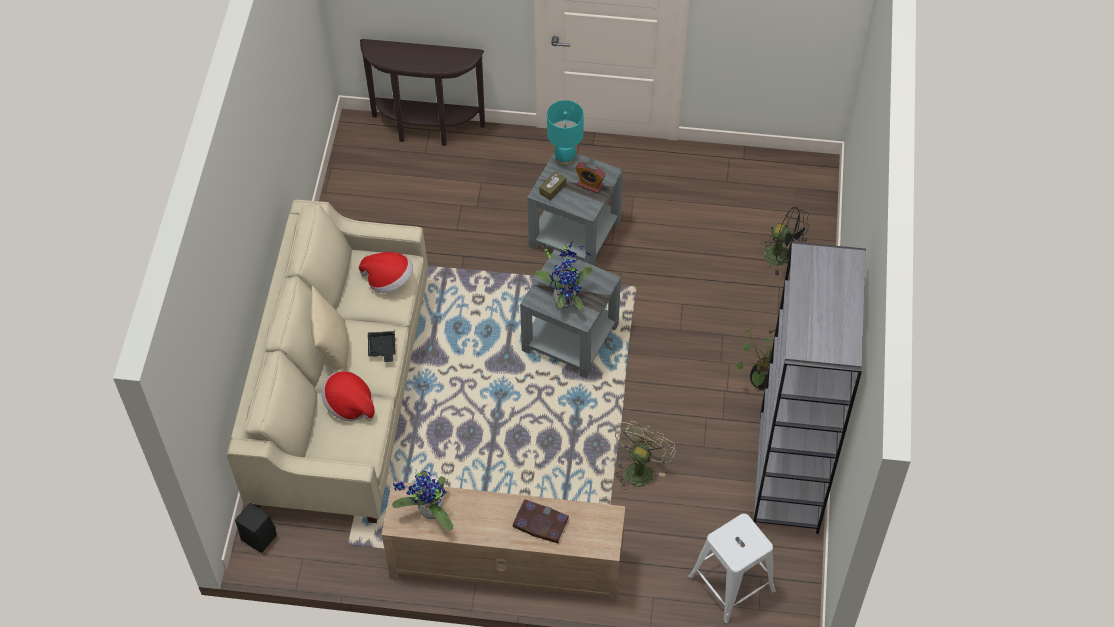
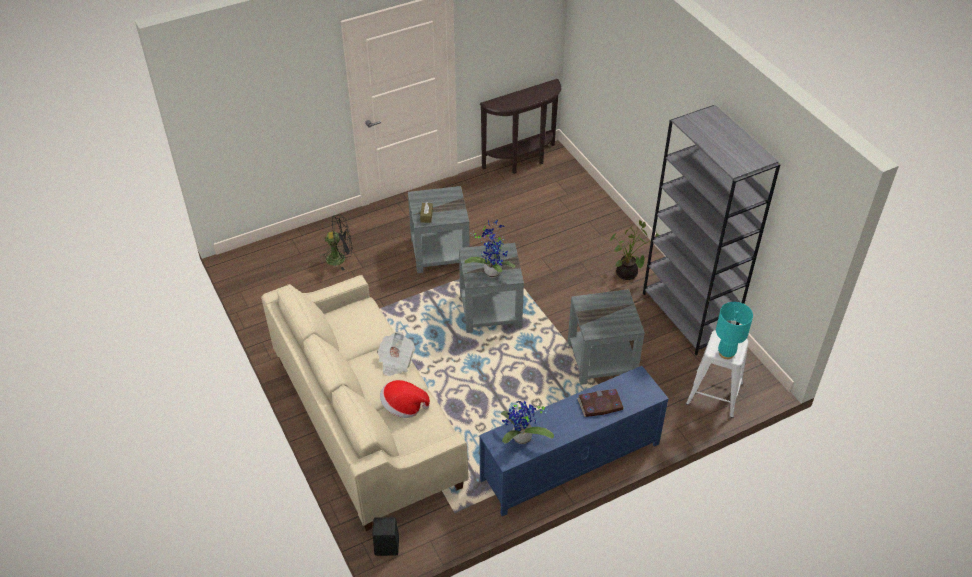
camera: 35 degrees left, 10 degrees down
(333, 351) = (361, 381): beige pillow -> none
(382, 349) = (395, 361): black tray -> newspaper
(389, 280) = (363, 319): hat -> none
(426, 130) = (289, 240): brown console table -> brown console table (523, 161)
(505, 563) = (570, 462): beige tv stand -> blue tv stand
(565, 158) = (418, 196): turquoise table lamp -> turquoise table lamp (726, 353)
(590, 185) = (448, 203): alarm clock -> none
(640, 468) = (601, 360): green fan -> grey side table
(782, 257) = (576, 205): black fan -> black fan (340, 258)

